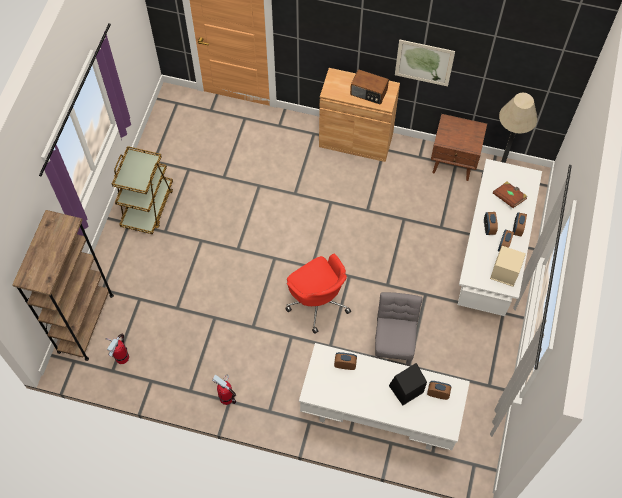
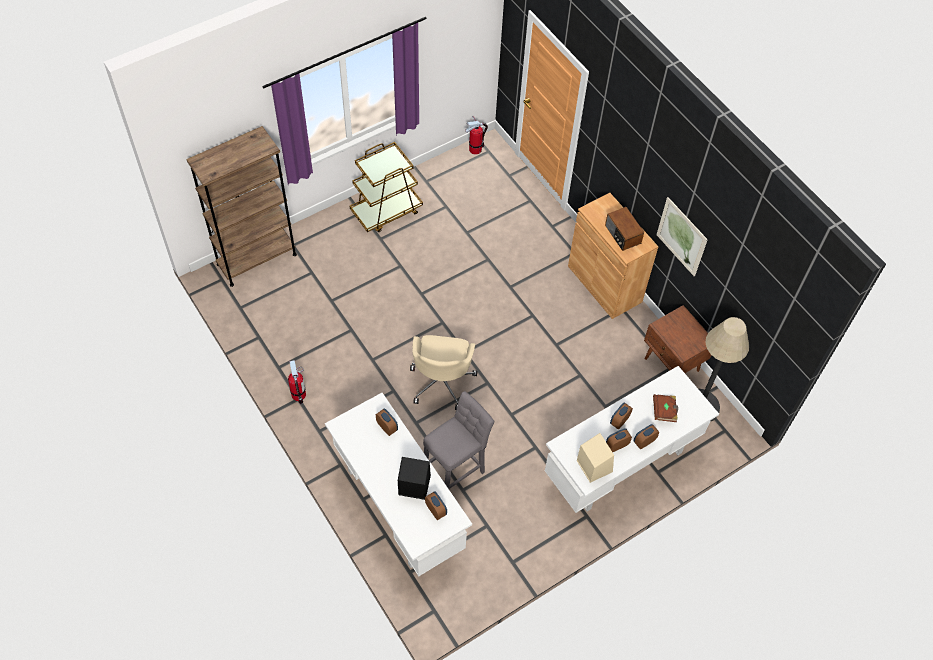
camera: 40 degrees right, 5 degrees down
(122, 357) = (256, 304): fire extinguisher -> fire extinguisher (475, 149)
(317, 301) = (442, 381): red office chair -> beige office chair

